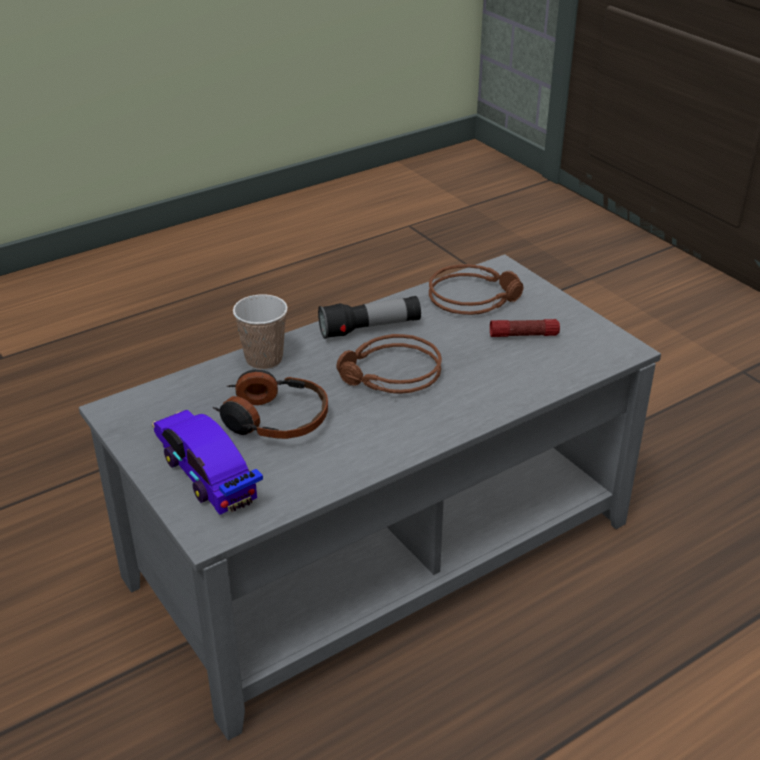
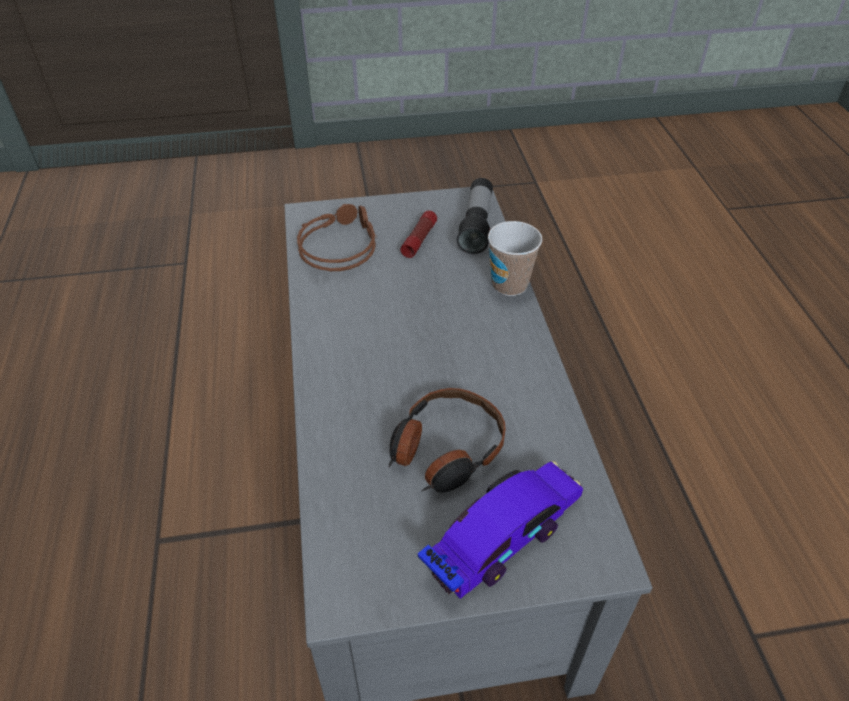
camera: 65 degrees left, 10 degrees up
(205, 470) = (504, 535): toy car -> toy car turned 150 degrees clockwise
(264, 360) = (334, 426): cup -> cup (509, 285)
(370, 329) = (338, 328): flashlight -> flashlight (476, 225)
(389, 376) = (425, 341): brown headphones -> none

